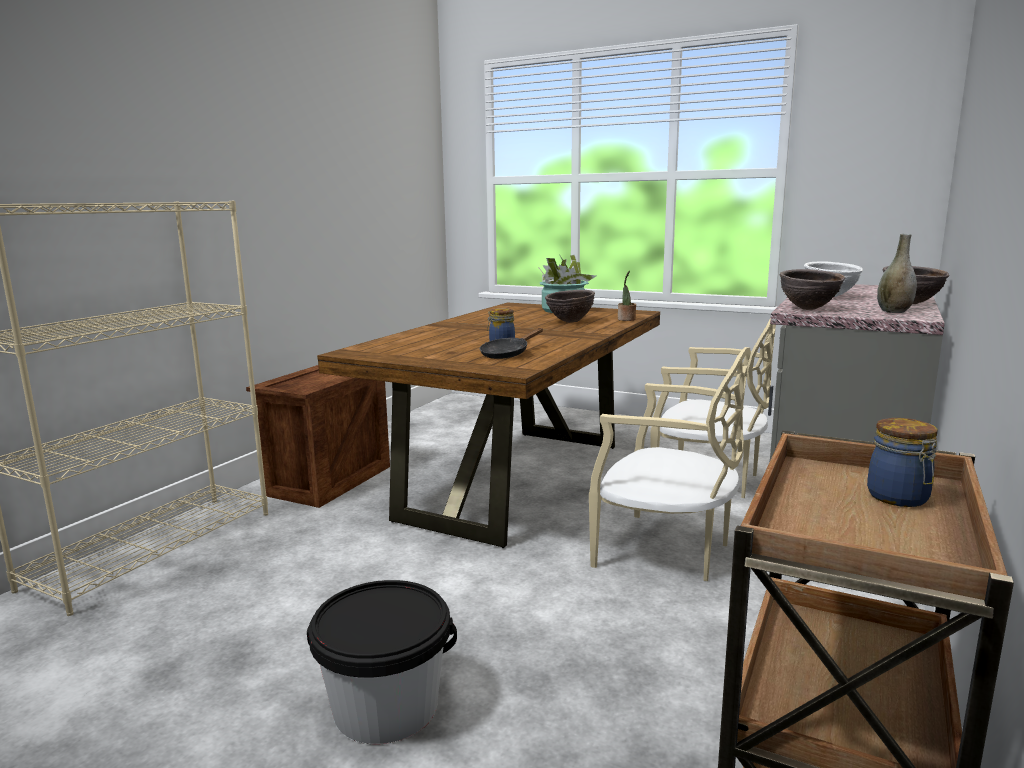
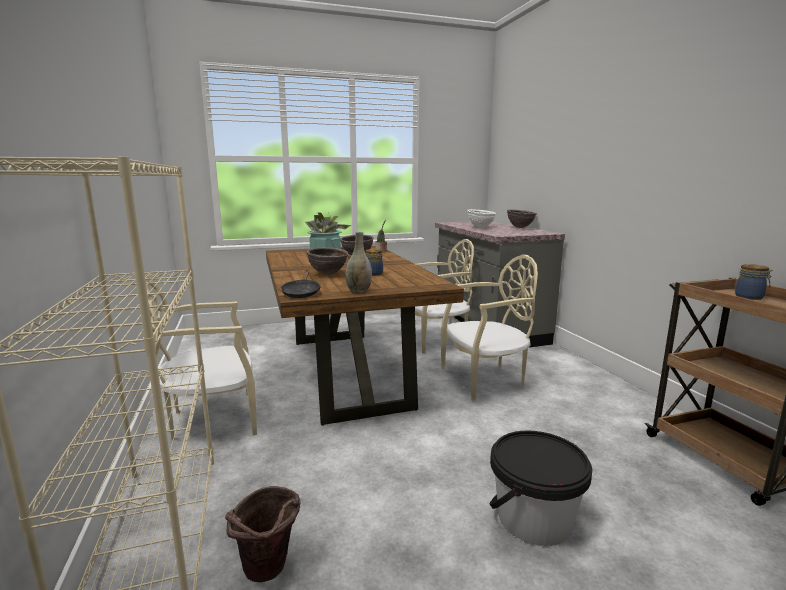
camera: 45 degrees left, 0 degrees up
(157, 607) = (269, 573): none -> brown bucket
(328, 480) = (212, 419): crate -> beige chair
(507, 354) = (401, 278): black frying pan -> black frying pan (301, 293)
(808, 309) = (501, 233): brown bowl -> brown bowl (328, 274)
(894, 311) = (532, 231): grey vase -> grey vase (359, 291)

